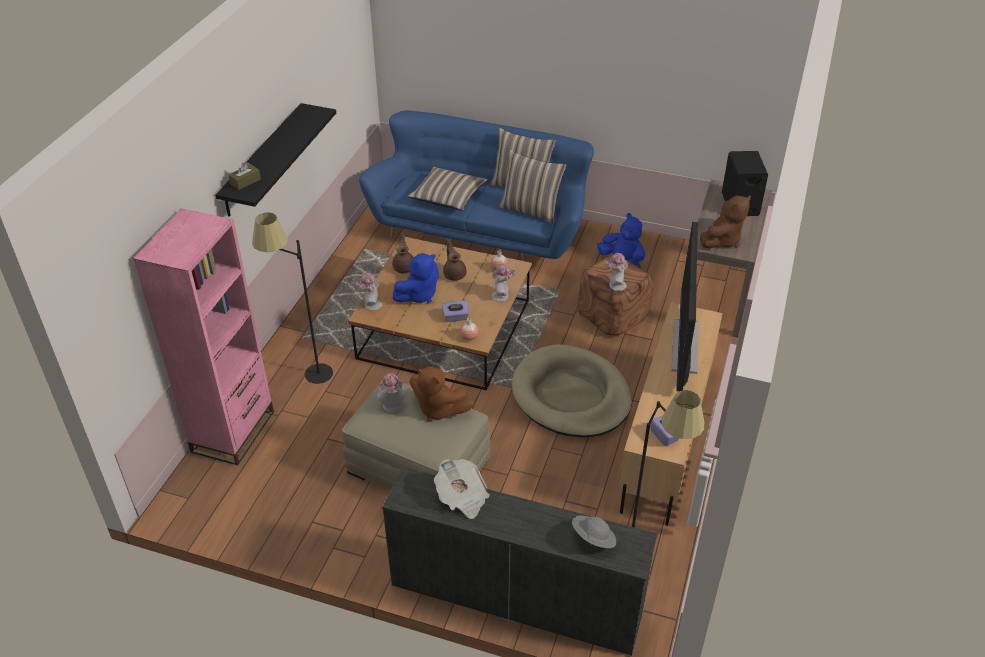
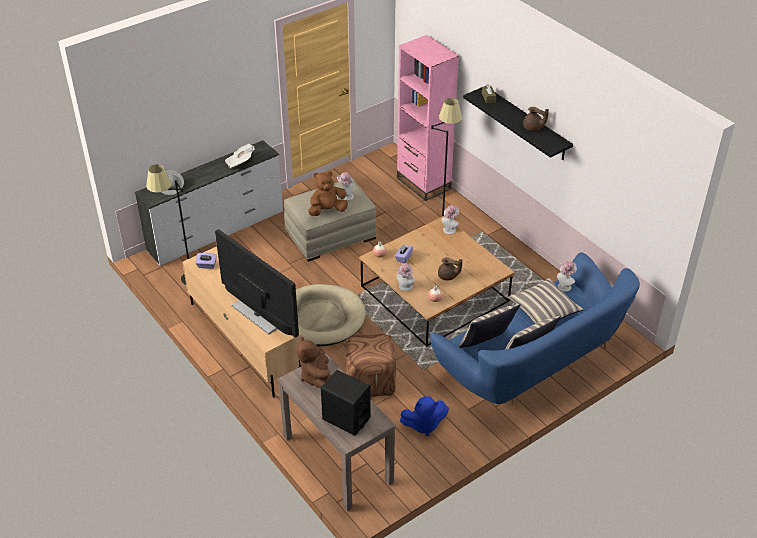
camera: 125 degrees right, 0 degrees up
(404, 267) = (477, 258): brown teapot -> brown teapot (533, 127)
(418, 295) = (441, 252): blue plush toy -> none
(615, 285) = (358, 339): hat -> hat (565, 285)

